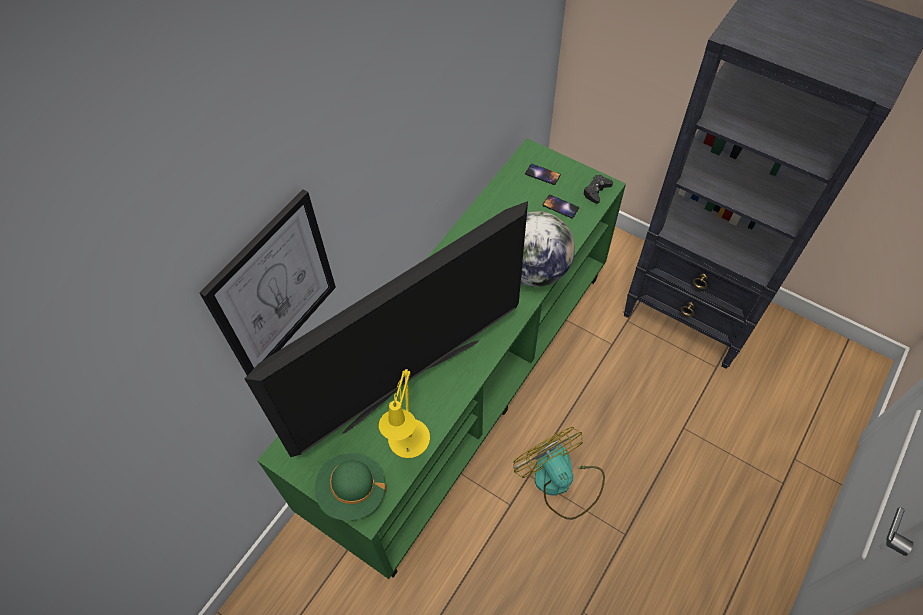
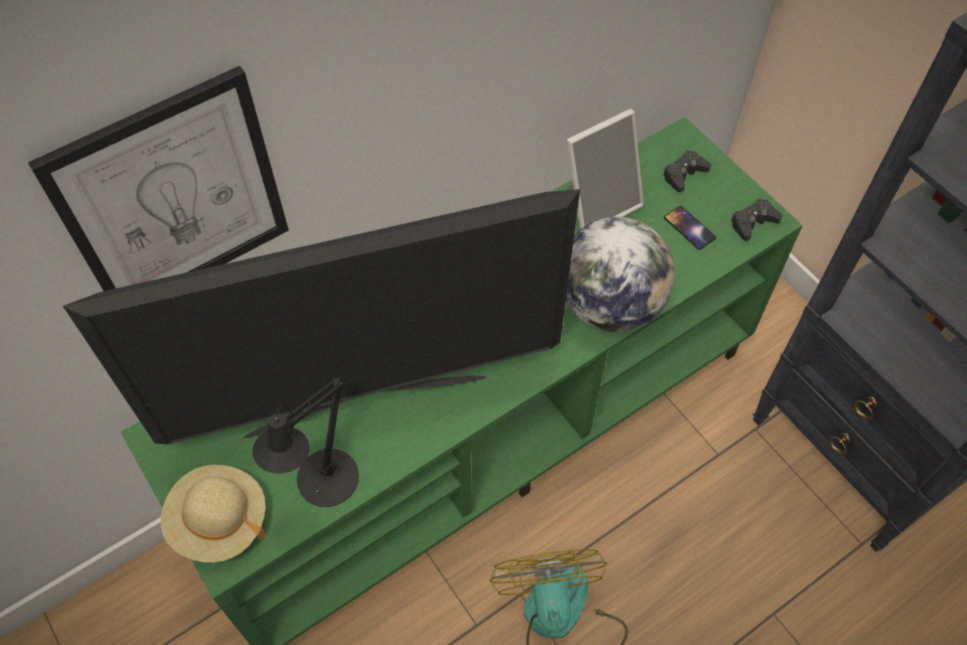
camera: 20 degrees right, 0 degrees up
(352, 492) = (219, 522): green hat -> beige hat
(408, 444) = (322, 486): yellow table lamp -> black table lamp
(499, 209) = (598, 203): none -> picture frame
(542, 174) = (684, 174): phone -> black game controller

